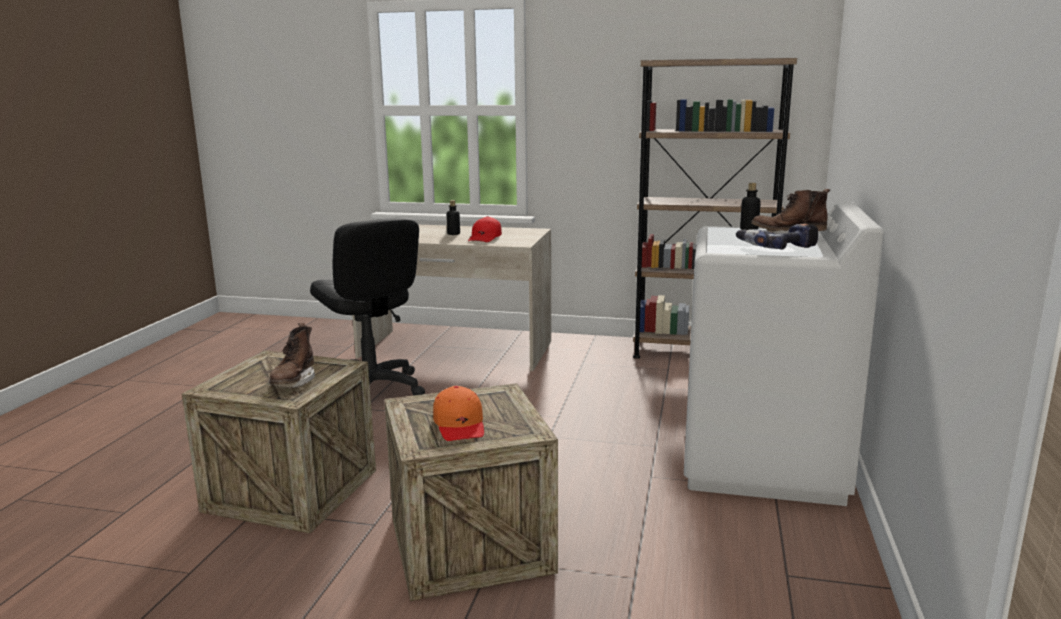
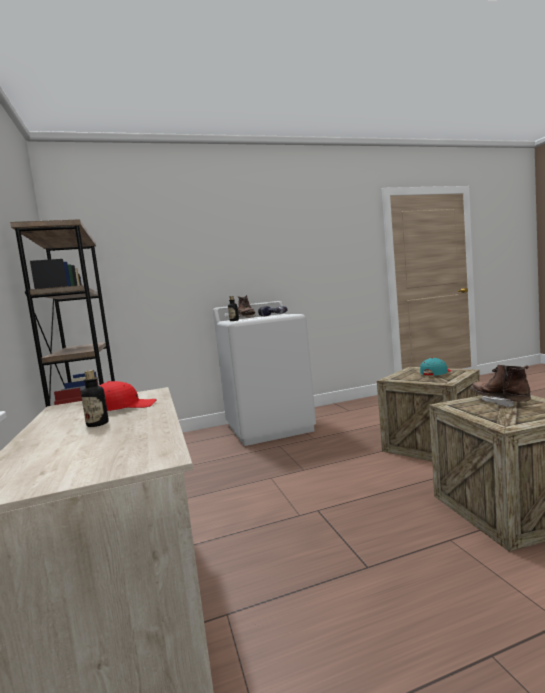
camera: 120 degrees left, 10 degrees down
(293, 382) = (500, 402): brown boot -> brown boot turned 90 degrees counterclockwise
(371, 390) = (321, 595): black office chair -> none
(460, 425) = (435, 373): orange cap -> turquoise cap

